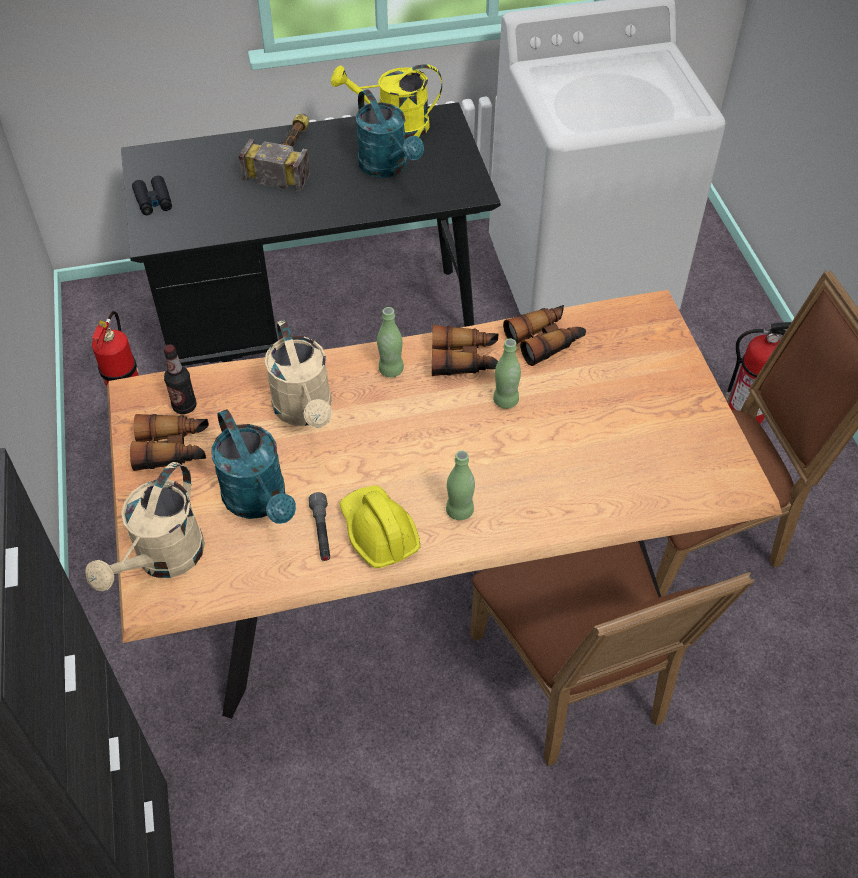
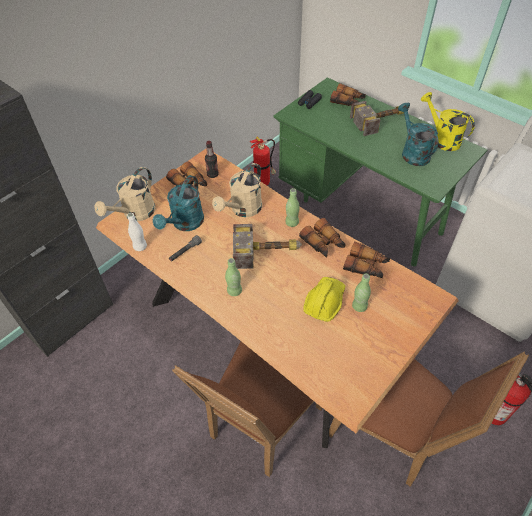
camera: 55 degrees right, 0 degrees up
(163, 560) = (135, 214): beige watering can -> beige watering can turned 45 degrees counterclockwise
(206, 161) = (348, 101): none -> binoculars
(249, 590) = (140, 246): none -> white bottle
(322, 323) = (361, 211): black desk -> green desk
(378, 532) = (200, 270): yellow hard hat -> yellow hard hat (324, 302)
(388, 168) = (412, 152): turquoise watering can -> turquoise watering can turned 135 degrees clockwise
(420, 429) = (267, 252): none -> hammer
(505, 401) = (313, 272): green bottle -> green bottle (359, 306)

